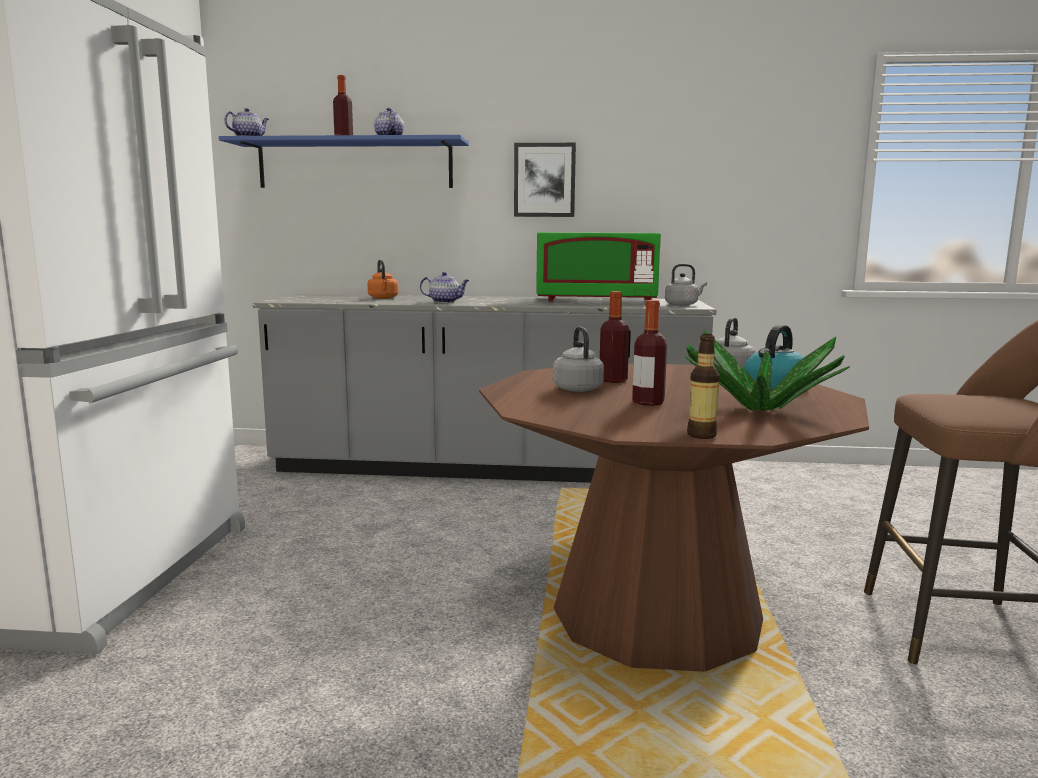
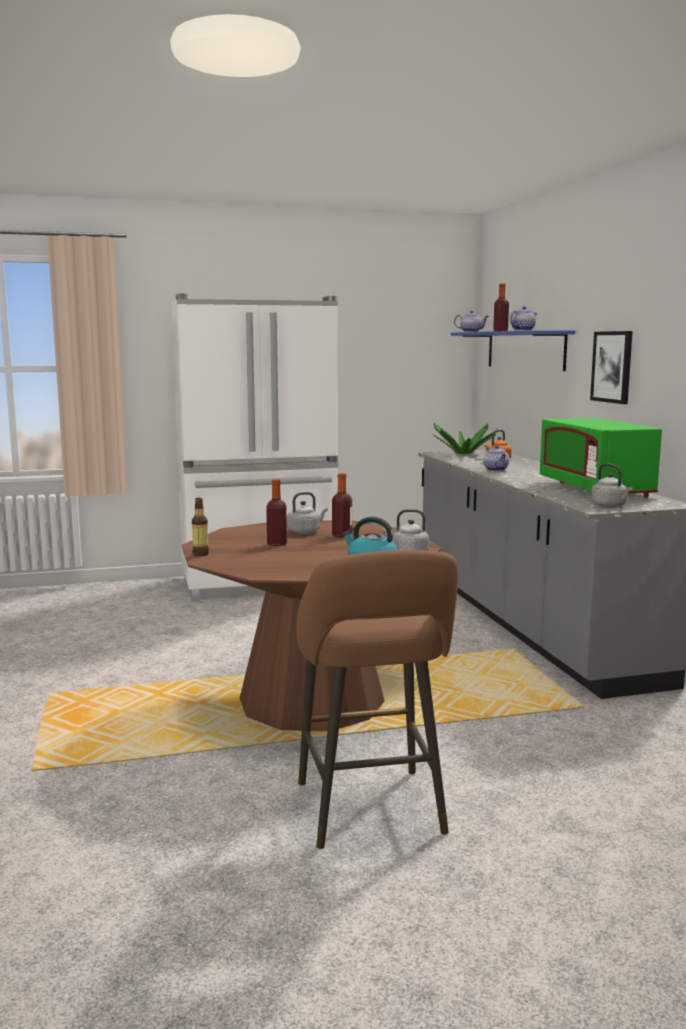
camera: 70 degrees right, 0 degrees up
(760, 409) = (279, 561): potted plant -> potted plant (463, 454)

